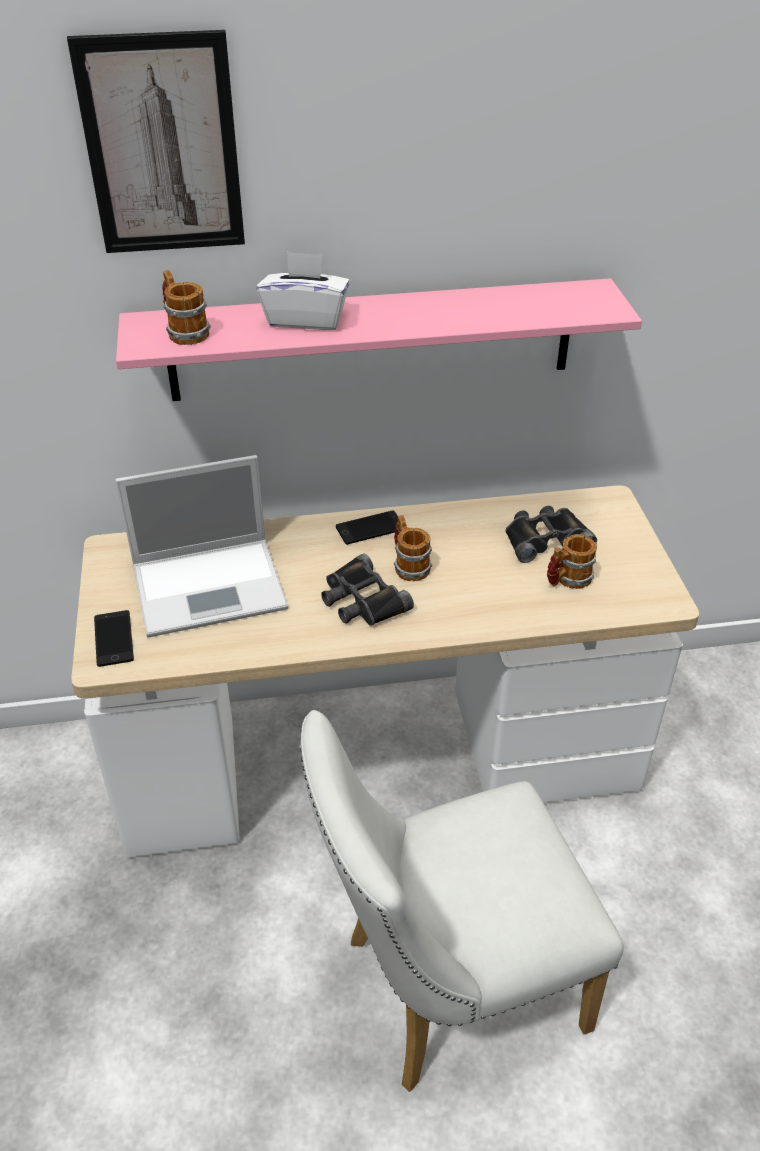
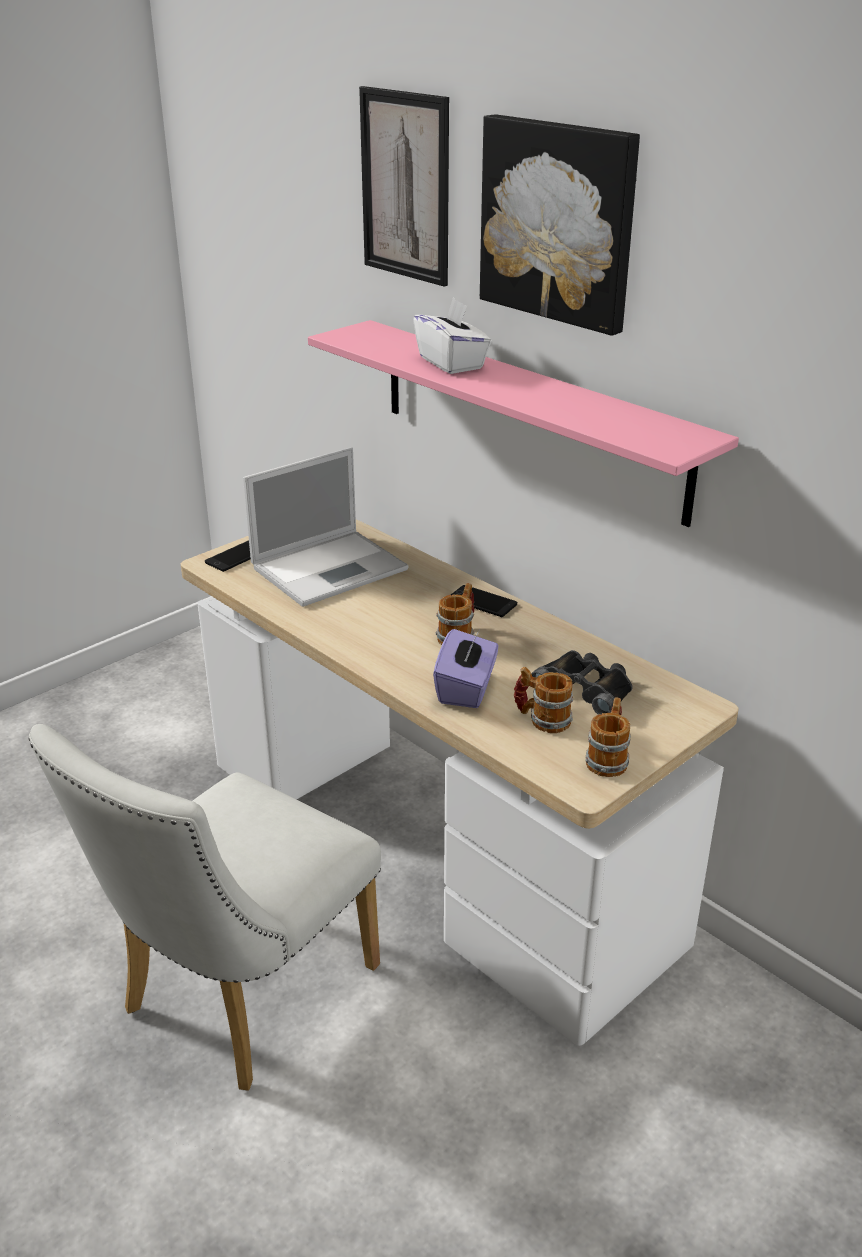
camera: 55 degrees right, 10 degrees down
(184, 331) = (373, 340): mug -> mug (608, 758)
(212, 586) = (331, 567): laptop -> laptop turned 75 degrees counterclockwise
(362, 600) = (389, 631): black binoculars -> none
(401, 138) = (559, 222): none -> picture
(447, 987) = (237, 999): white chair -> white chair turned 90 degrees counterclockwise
(492, 598) = (466, 689): none -> purple tissue box

